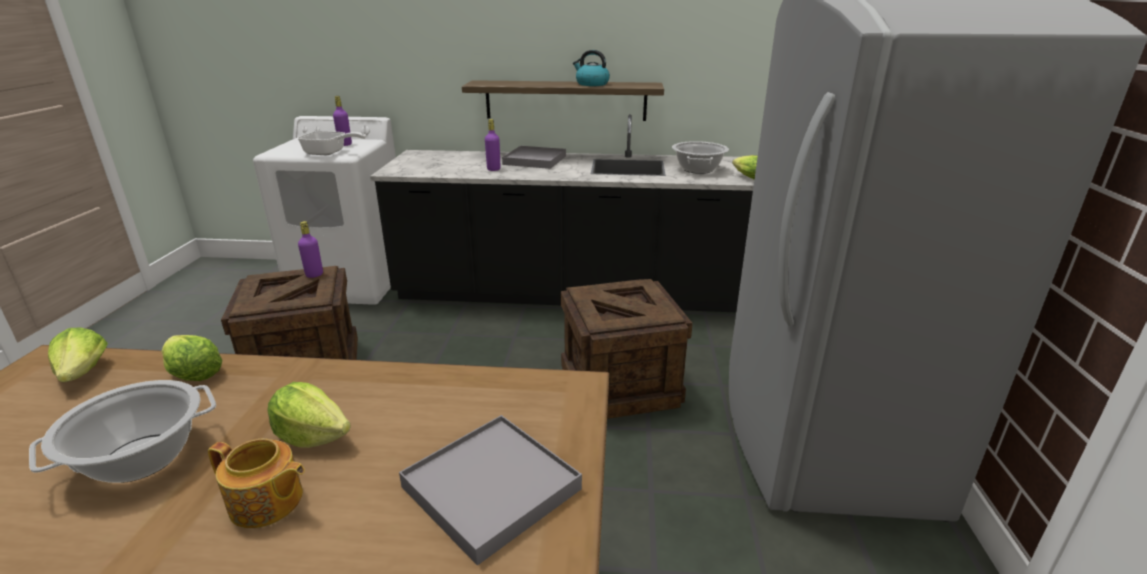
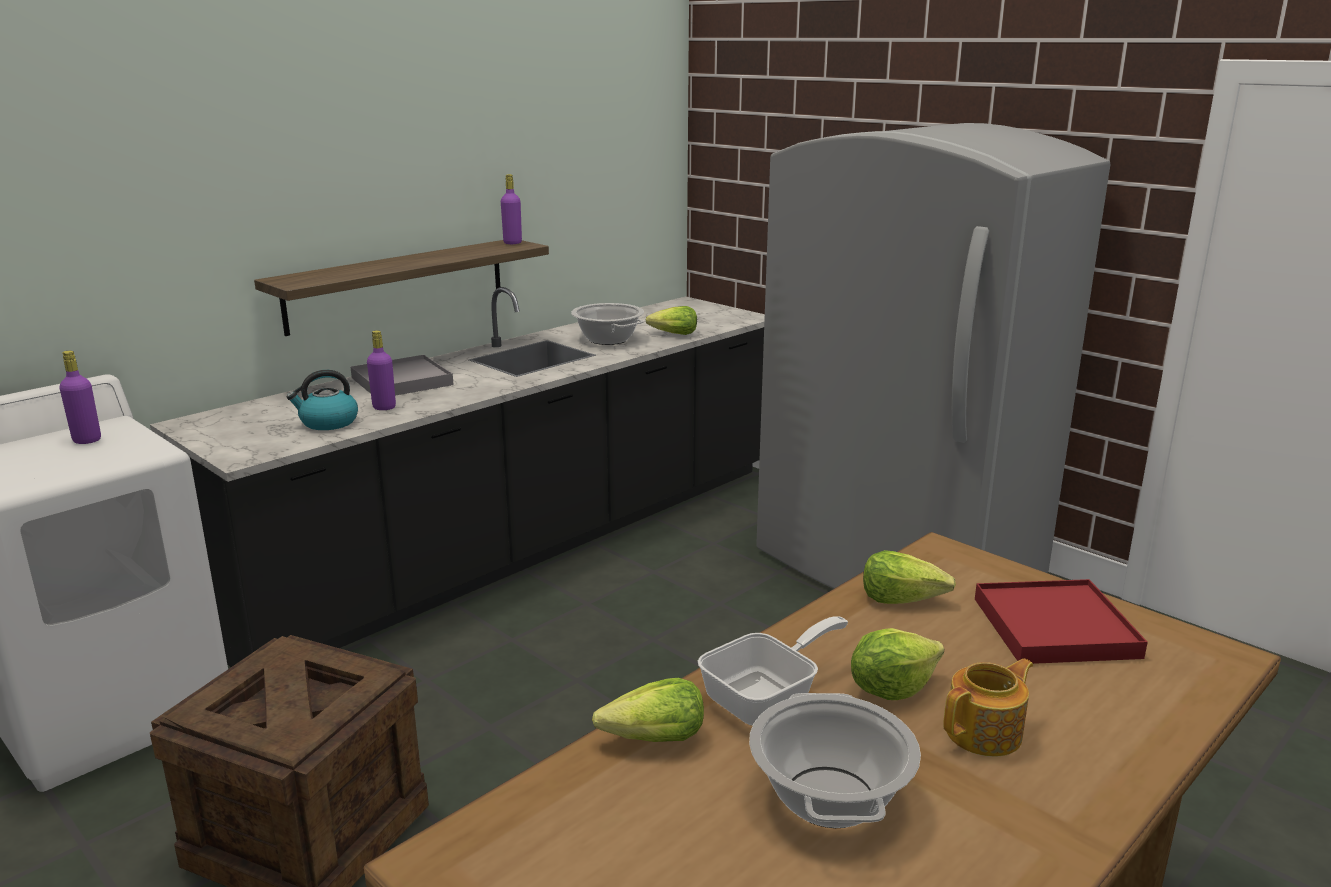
camera: 50 degrees left, 5 degrees down
(83, 373) = (537, 826): lettuce -> lettuce (901, 599)
(314, 275) = (284, 659): purple bottle -> purple bottle (512, 243)
(329, 153) = (110, 458): frying pan -> frying pan (768, 698)
(491, 487) = (1054, 627): grey tray -> red tray
(591, 84) = (447, 254): kettle -> kettle (328, 423)
(621, 386) = (708, 620): crate -> none

